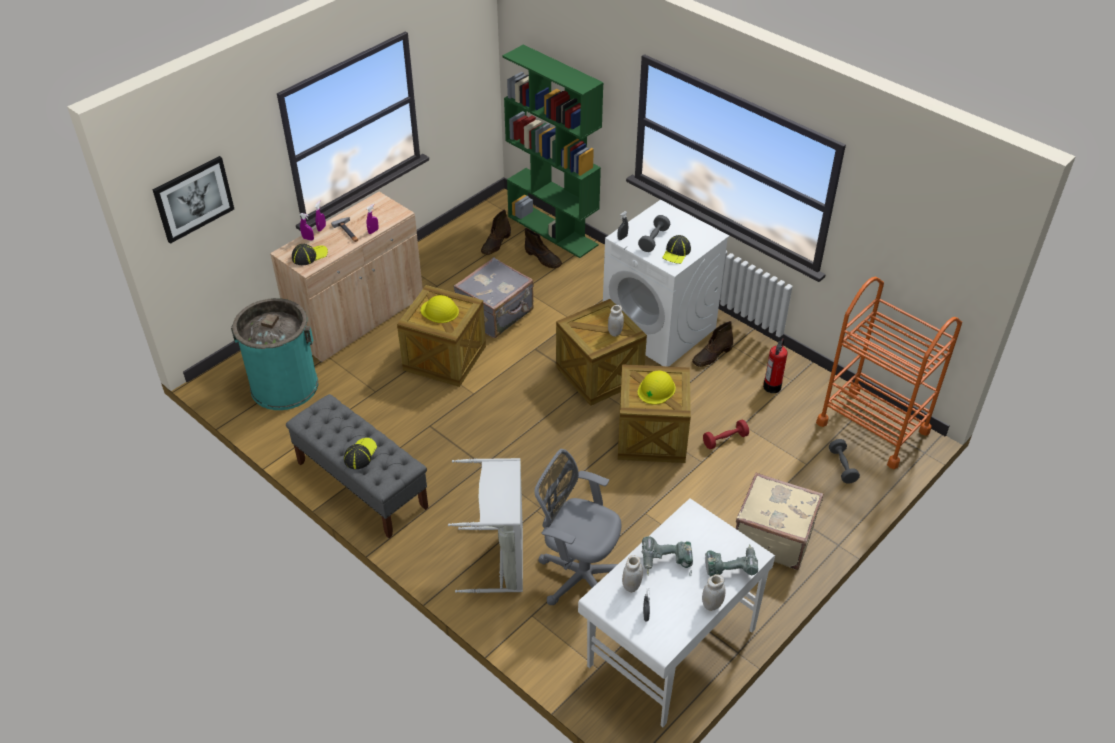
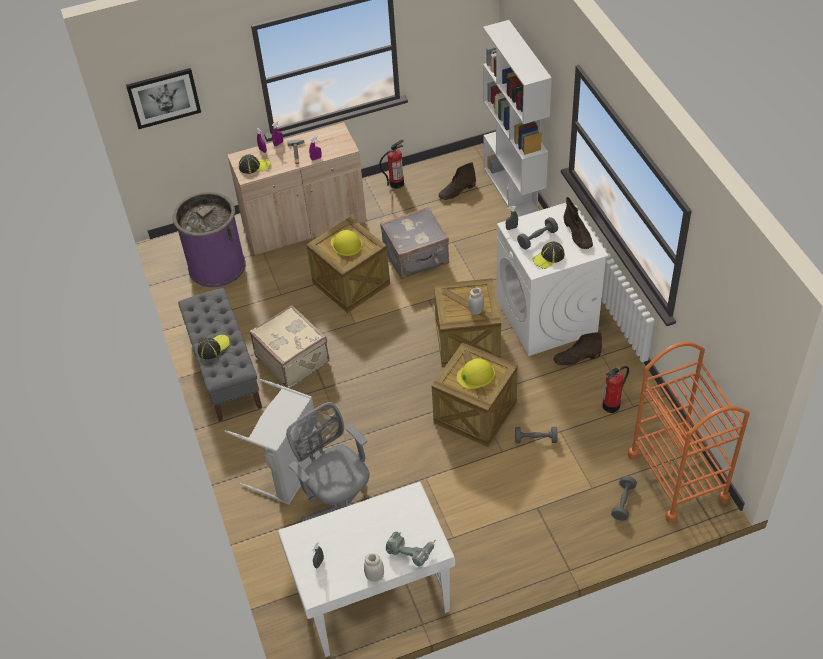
camera: 30 degrees right, 5 degrees up
(284, 385) = (217, 266): turquoise trash can -> purple trash can
(429, 253) = (396, 183): none -> fire extinguisher
(543, 258) = (488, 217): brown boot -> brown boot (578, 234)
(553, 230) = (514, 193): green bookcase -> white bookcase
(631, 585) = (324, 535): white jar -> none
(666, 563) = (362, 528): power drill -> none
(725, 440) = (535, 439): red dumbbell -> grey dumbbell
(773, 535) = (519, 539): beige suitcase -> beige suitcase (293, 359)

